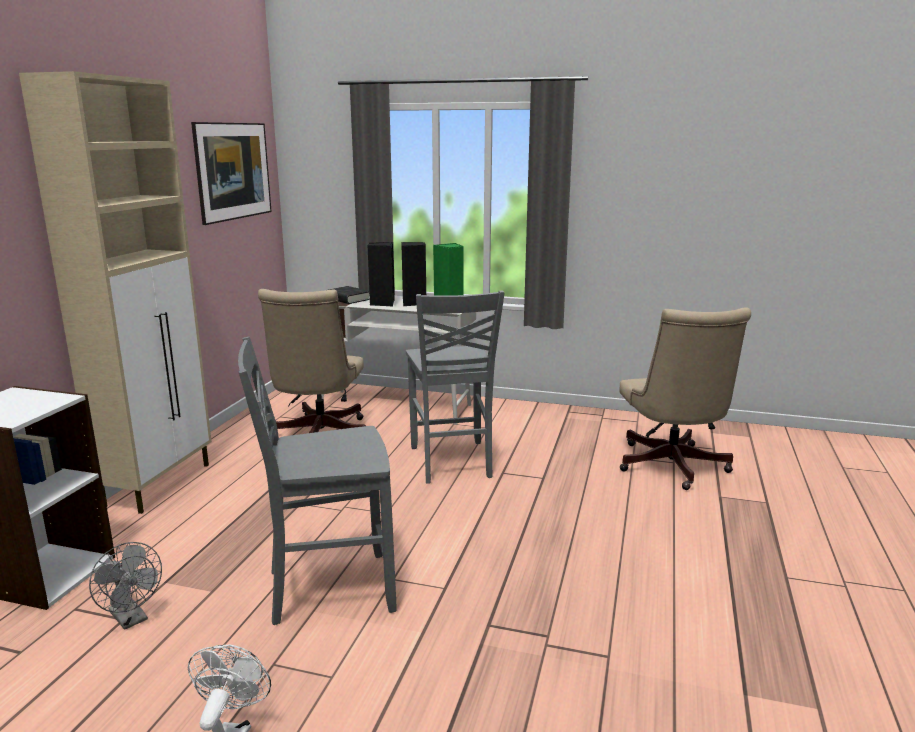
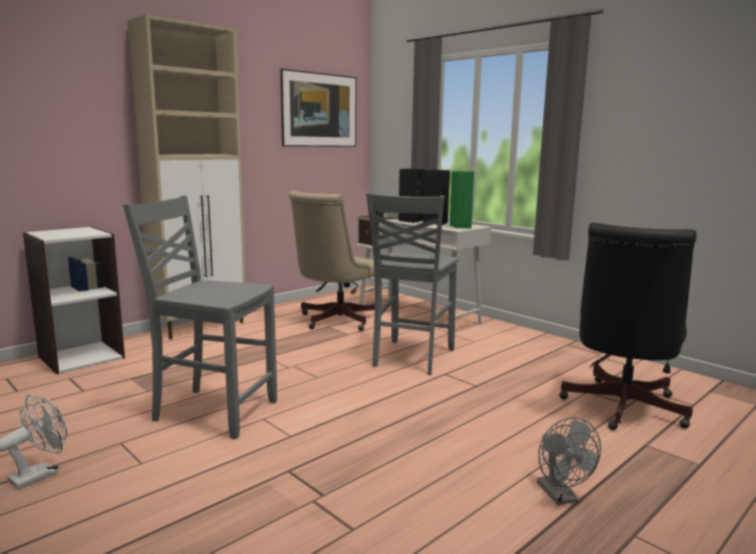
camera: 30 degrees right, 5 degrees down
(132, 619) = (87, 392): grey fan -> grey fan (561, 496)
(672, 468) = (620, 409): beige office chair -> black office chair

